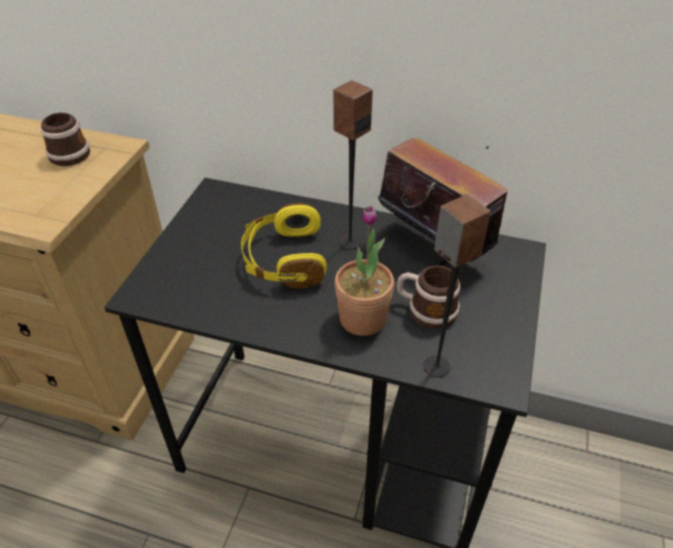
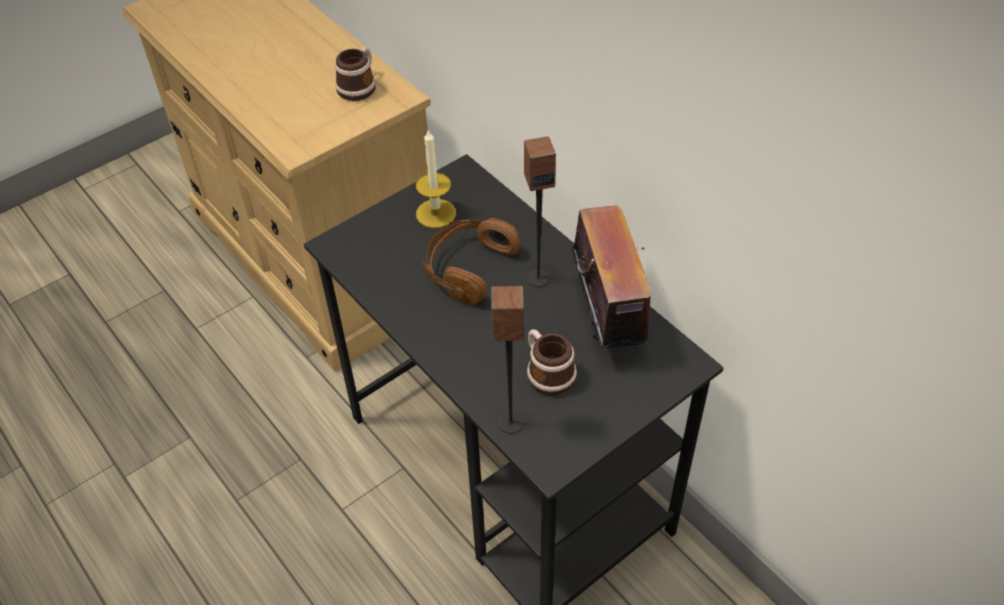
camera: 35 degrees right, 5 degrees up
(217, 230) = (436, 213): none -> candle
(283, 260) = (468, 268): yellow headphones -> brown headphones
(362, 319) = (487, 353): potted plant -> none

